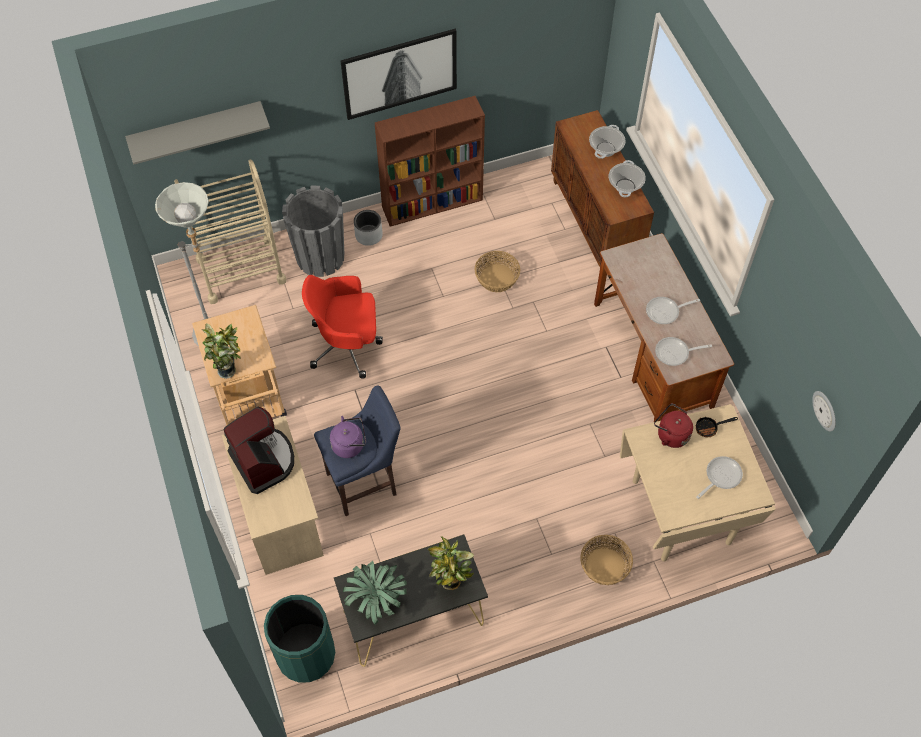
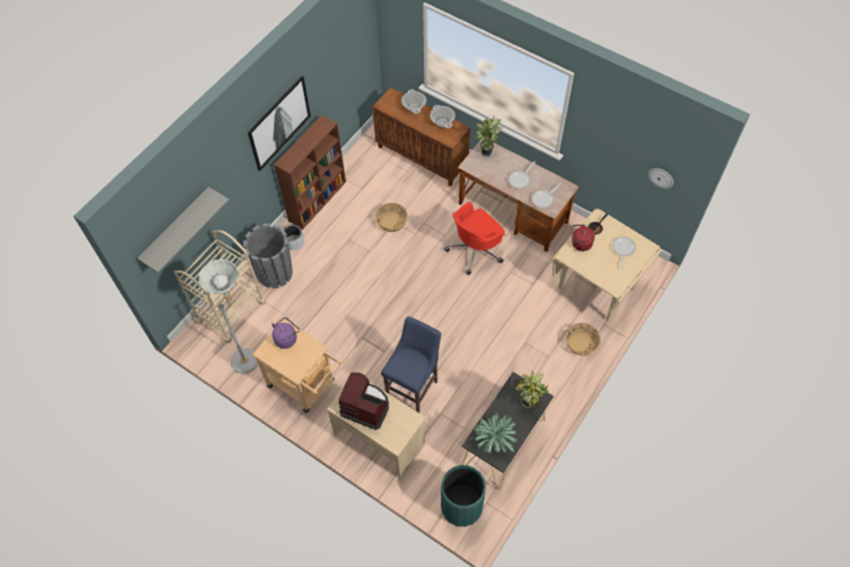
camera: 35 degrees left, 0 degrees up
(229, 370) = (301, 367): potted plant -> potted plant (486, 151)
(347, 345) = (335, 314): red office chair -> red office chair (475, 250)
(350, 445) = (409, 364): purple kettle -> purple kettle (286, 338)

